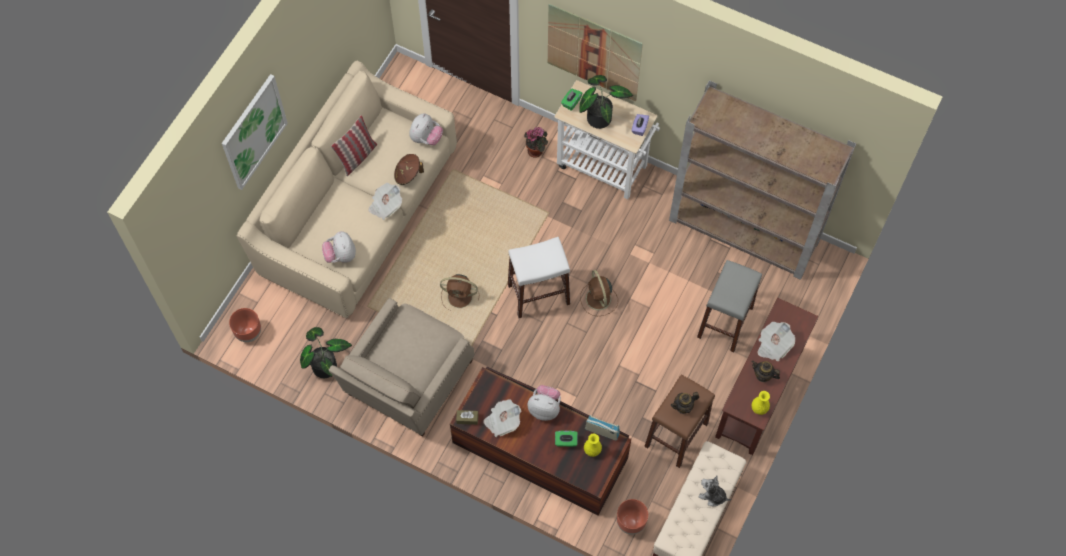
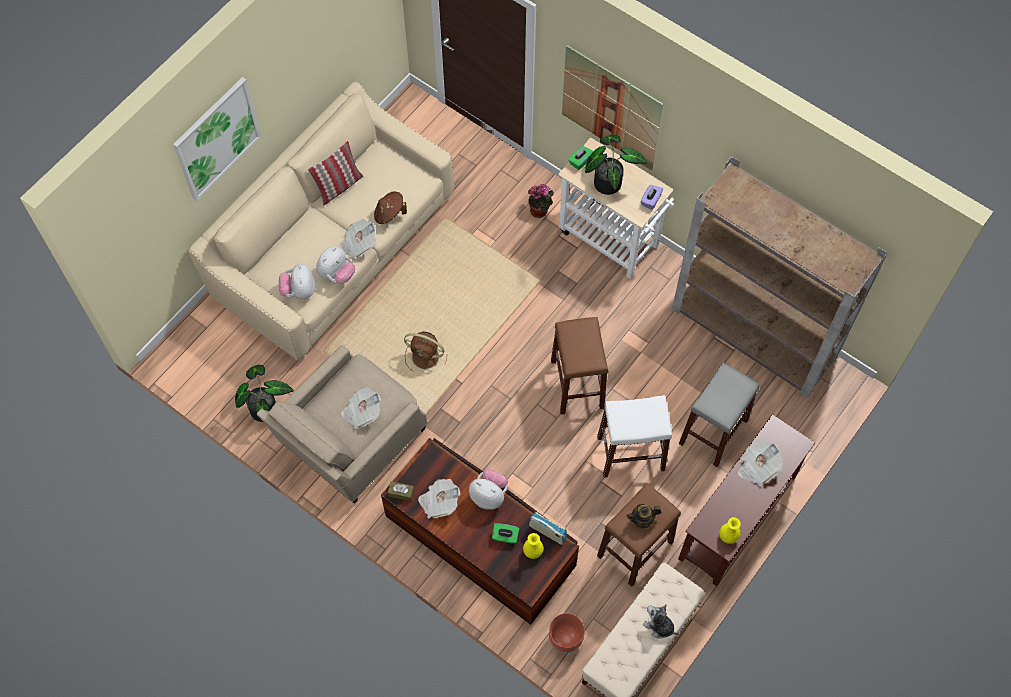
camera: 10 degrees right, 0 degrees up
(248, 333) = (190, 359): brown planter -> none
(418, 354) = (362, 412): none -> newspaper
(426, 138) = (417, 178): plush toy -> plush toy (337, 274)
(539, 294) = (512, 367): white stool -> white stool (631, 453)
(598, 299) = (577, 384): brown fan -> brown stool
(763, 375) = (739, 499): teapot -> none

